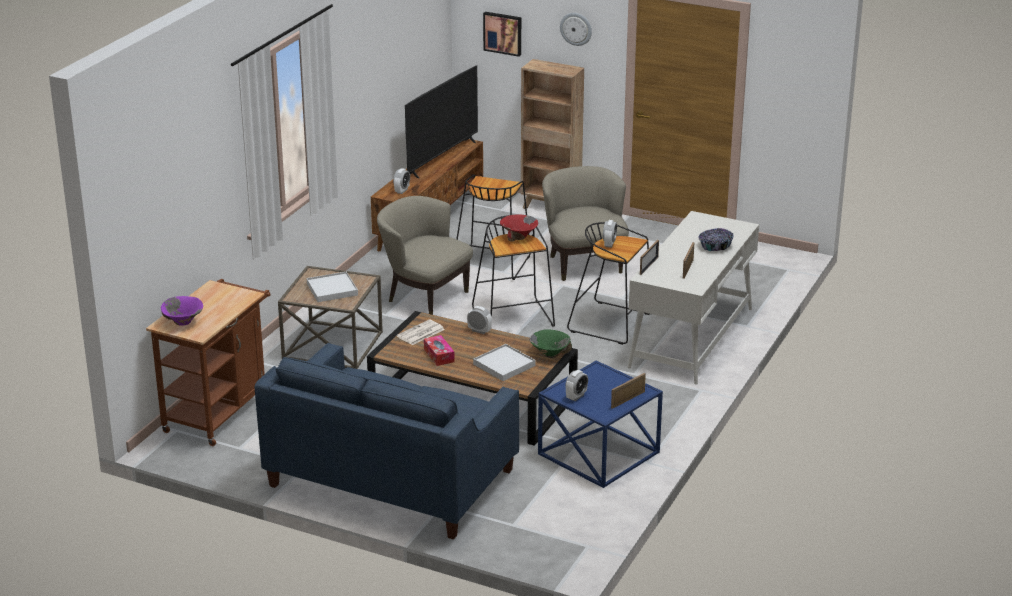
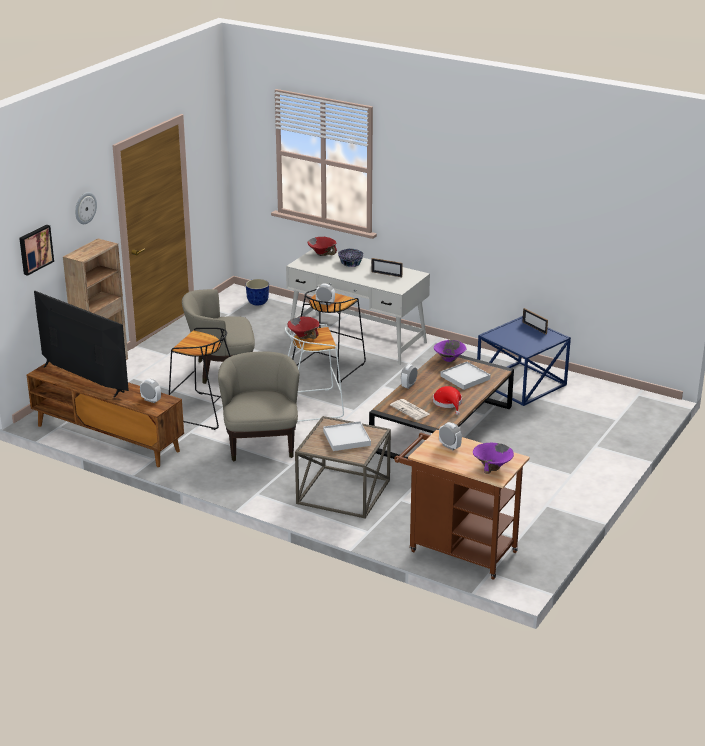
camera: 85 degrees left, 0 degrees up
(392, 477) = (560, 466): blue sofa -> none
(425, 296) = (261, 444): beige armchair -> beige armchair turned 135 degrees clockwise
(439, 355) = (448, 403): tissue box -> red hat
(514, 318) = (312, 405): black stool -> white stool
(550, 354) = (449, 359): green bowl -> purple bowl
(576, 396) = (531, 345): alarm clock -> alarm clock (449, 446)
(649, 266) = (379, 286): picture frame -> none
(736, 228) = (322, 254): none -> red bowl
(766, 270) = (257, 302): none -> planter

